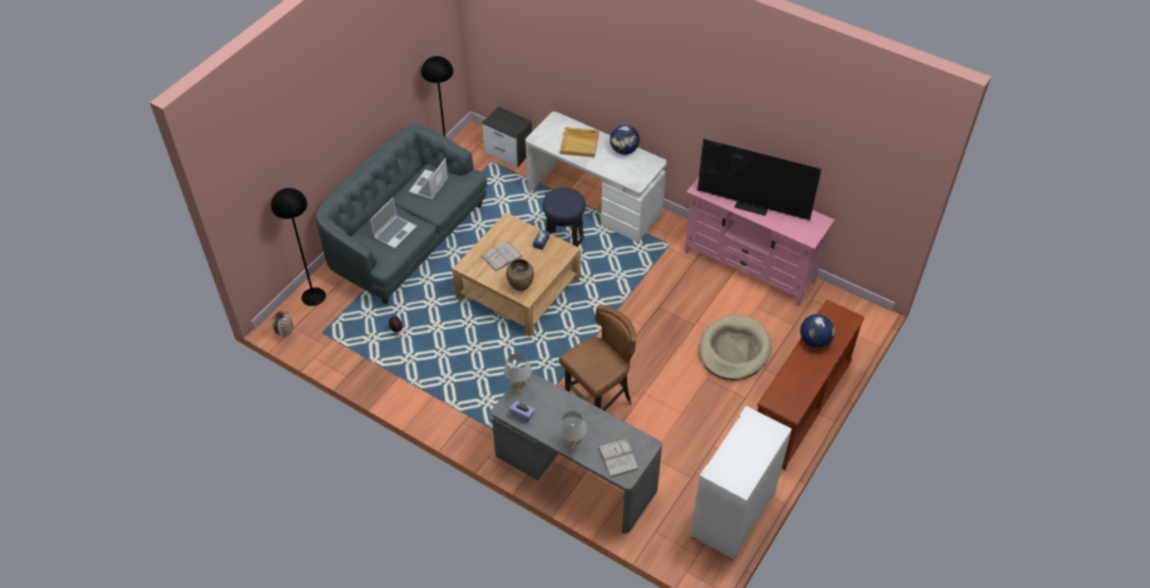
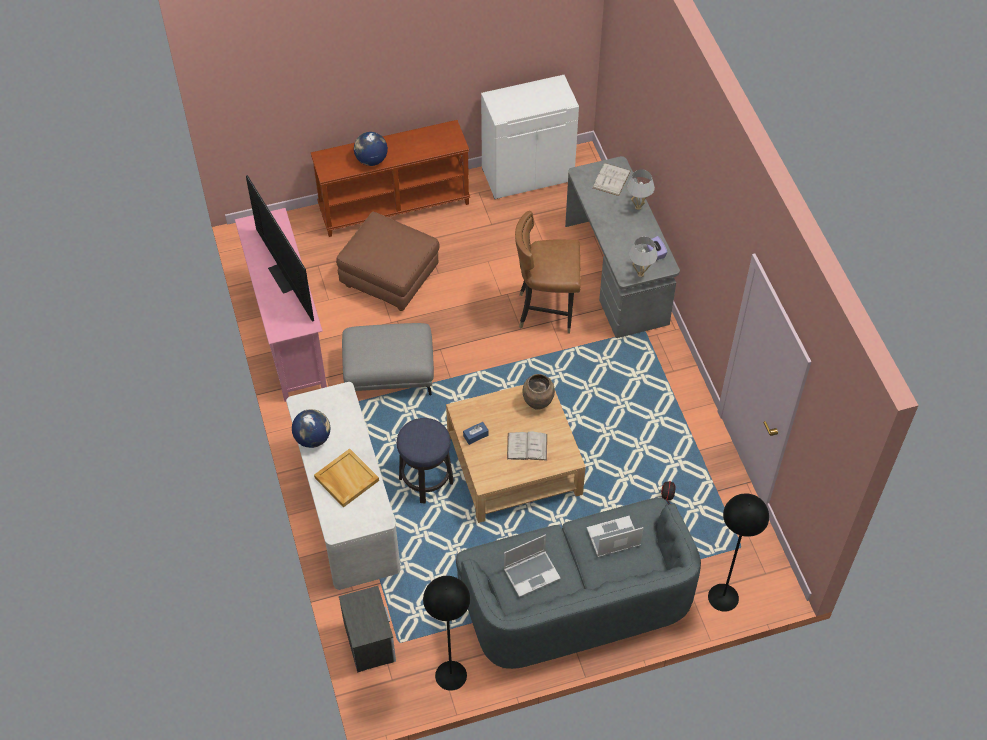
camera: 140 degrees left, 5 degrees up
(285, 334) = (778, 571): vase -> none
(659, 288) = (389, 373): none -> grey ottoman
(734, 350) = (390, 279): beige dog bed -> brown ottoman

